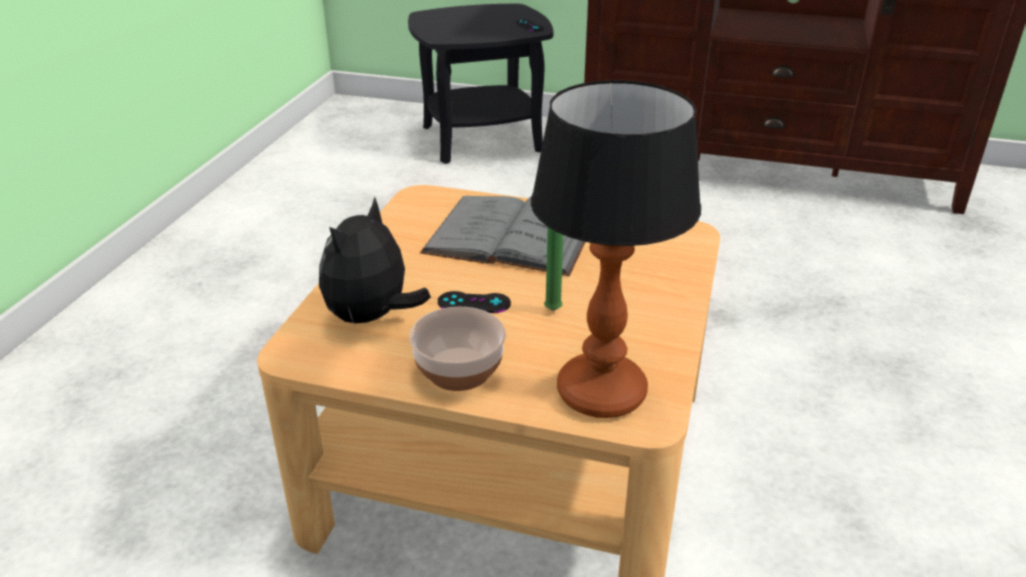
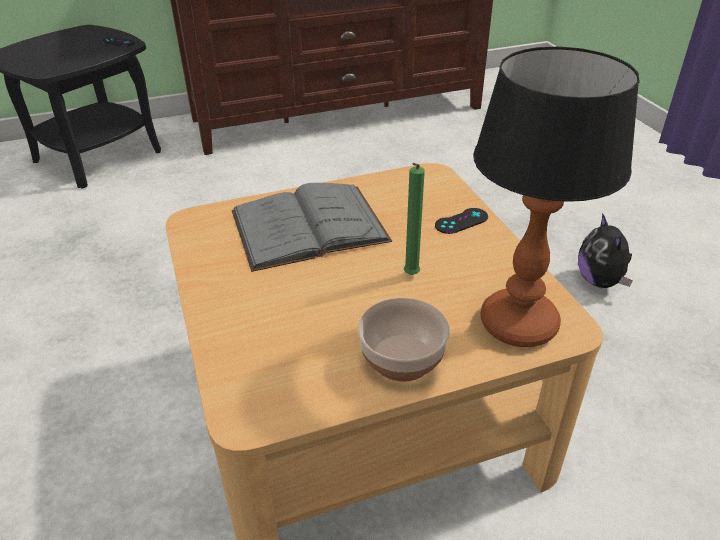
camera: 35 degrees left, 5 degrees up
(372, 317) = (277, 348): plush toy -> plush toy (600, 281)
(474, 303) = (346, 295): black game controller -> black game controller (461, 221)

